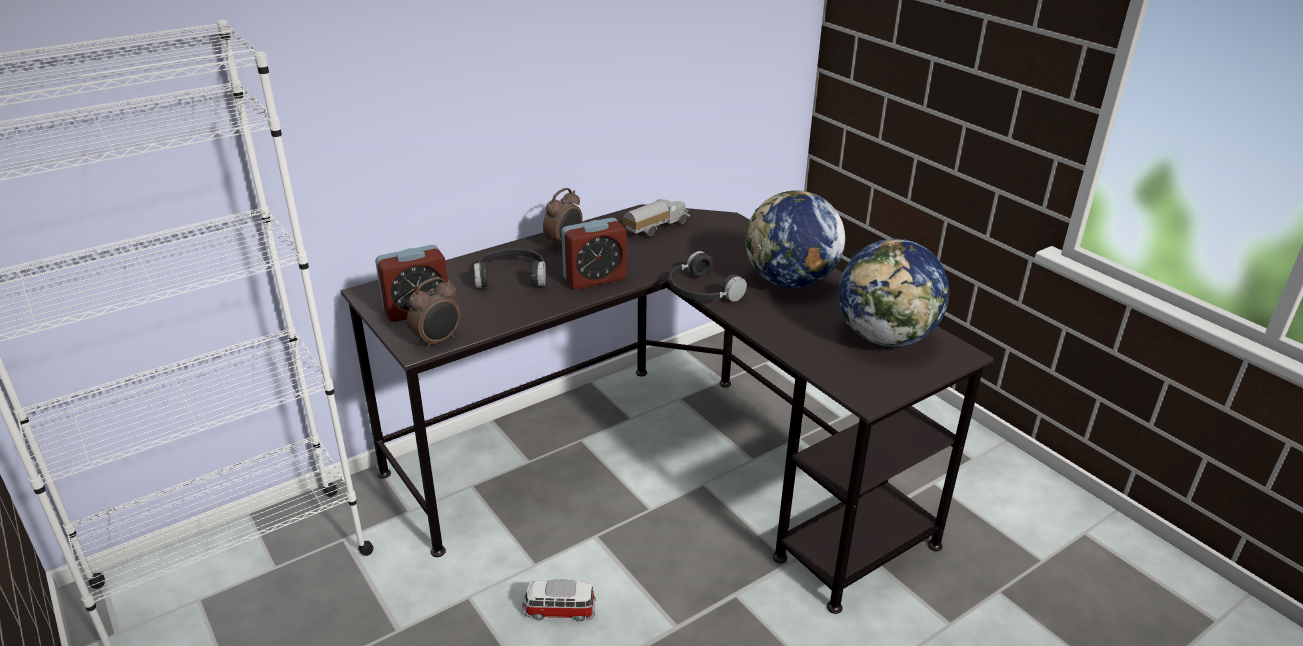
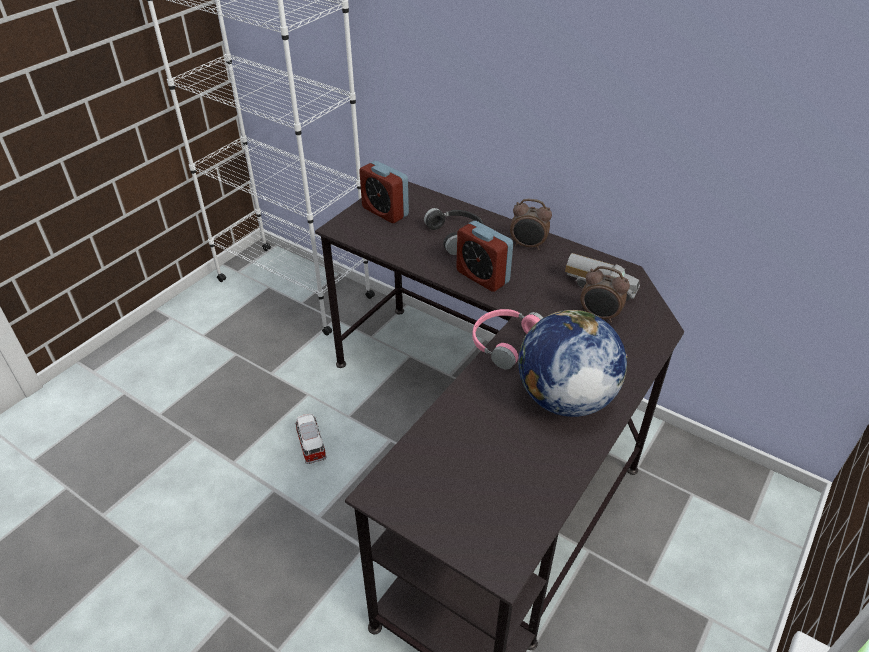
camera: 70 degrees right, 10 degrees up
(438, 341) = (350, 233): alarm clock -> alarm clock (599, 316)
(700, 291) = (503, 341): black headphones -> pink headphones
(886, 338) = (498, 494): globe -> none

